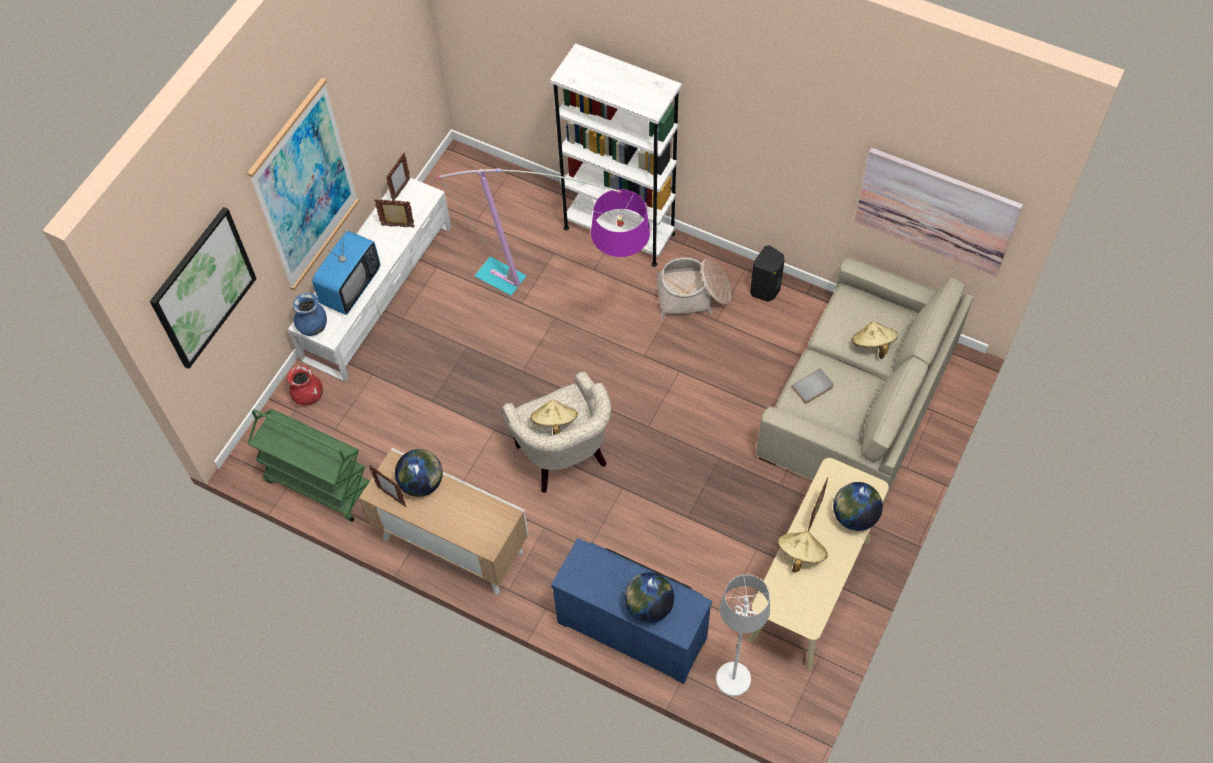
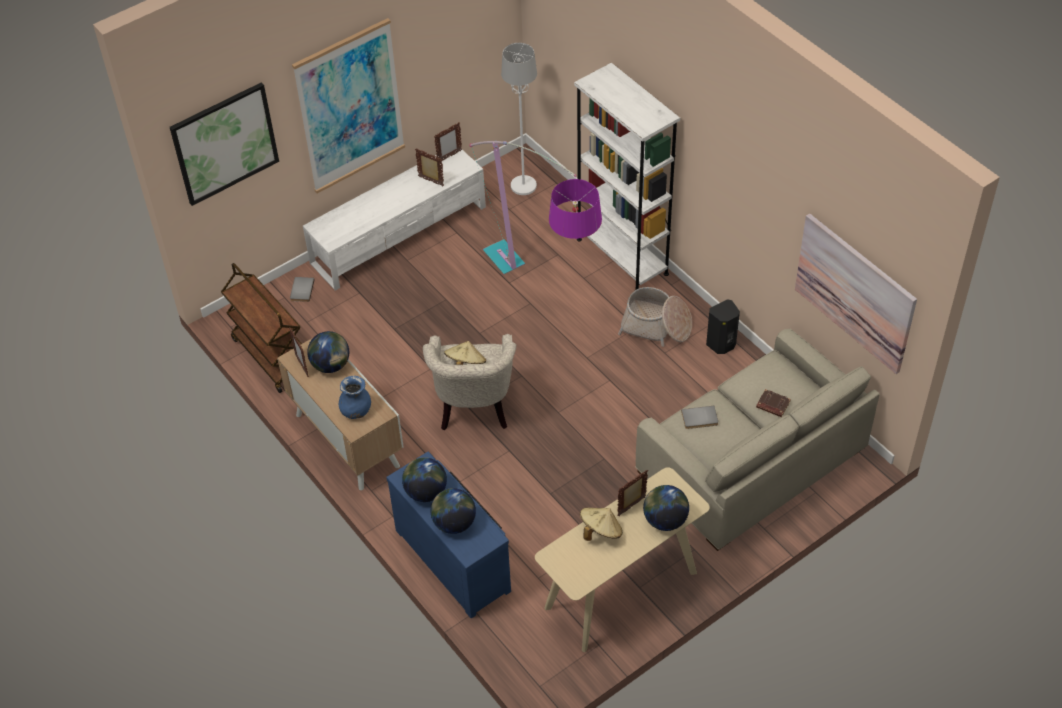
camera: 25 degrees right, 10 degrees down
(308, 395) = (301, 290): red vase -> grey book
(313, 326) = (322, 230): blue vase -> blue vase (356, 411)
(318, 484) = (270, 357): green cart -> brown cart
(351, 287) = (368, 212): television -> none
(601, 584) = (425, 492): none -> globe
(733, 680) = (514, 632): white floor lamp -> white floor lamp (523, 186)
(872, 345) = (772, 405): beige hat -> brown book

